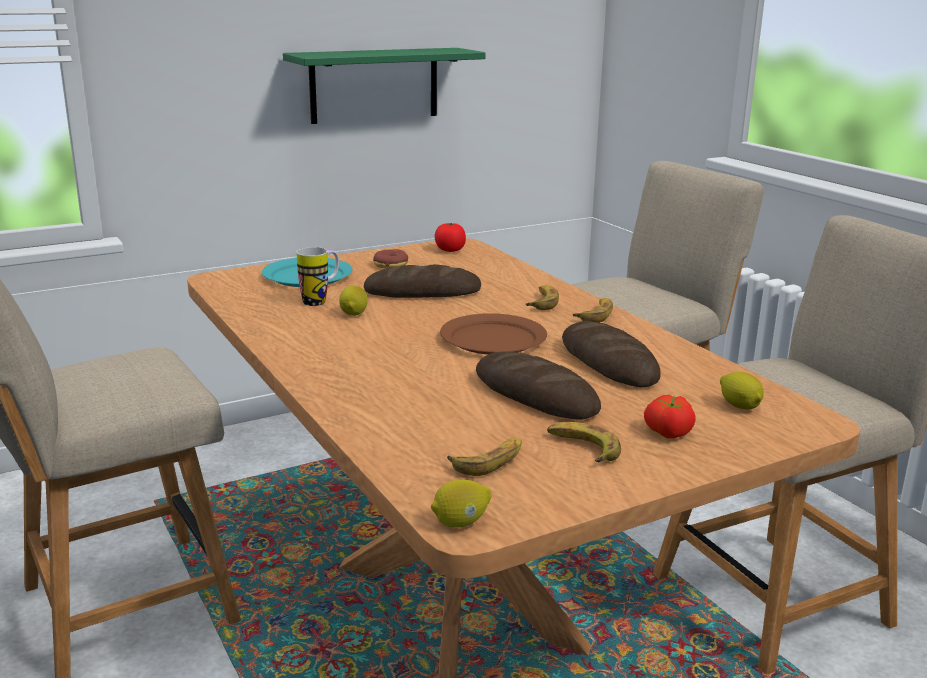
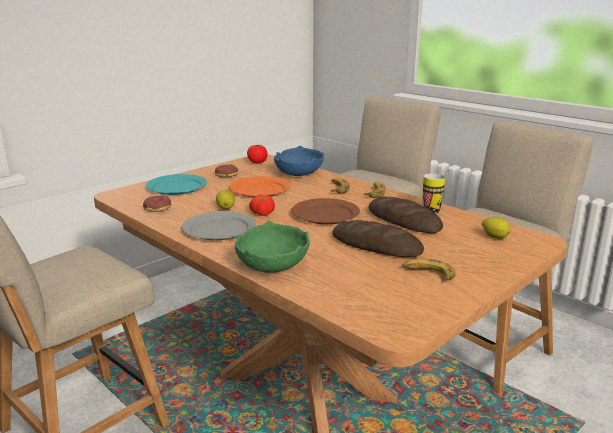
camera: 15 degrees left, 0 degrees up
(260, 303) = (157, 208): none -> donut
(320, 300) = (197, 202): mug -> mug (433, 209)
(323, 343) = (219, 229): none -> grey plate
(358, 404) = (271, 265): none -> green bowl
(374, 85) = (183, 59): green shelf -> none
(422, 291) = (259, 189): bread -> orange plate
(461, 523) = (392, 331): lemon -> none
(489, 462) = (380, 290): banana -> none
(498, 273) = (298, 173): none -> blue bowl
(667, 432) = (468, 258): tomato -> tomato (262, 213)

